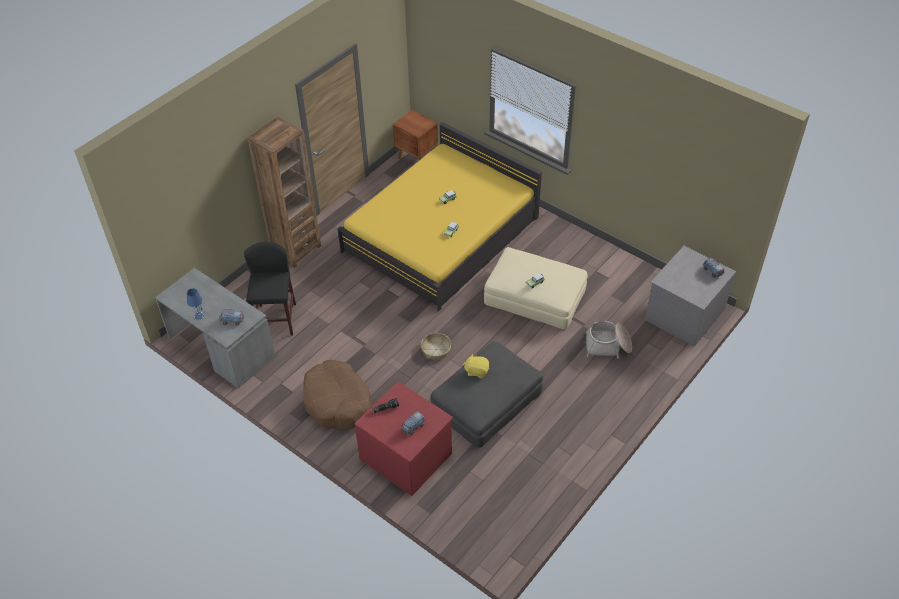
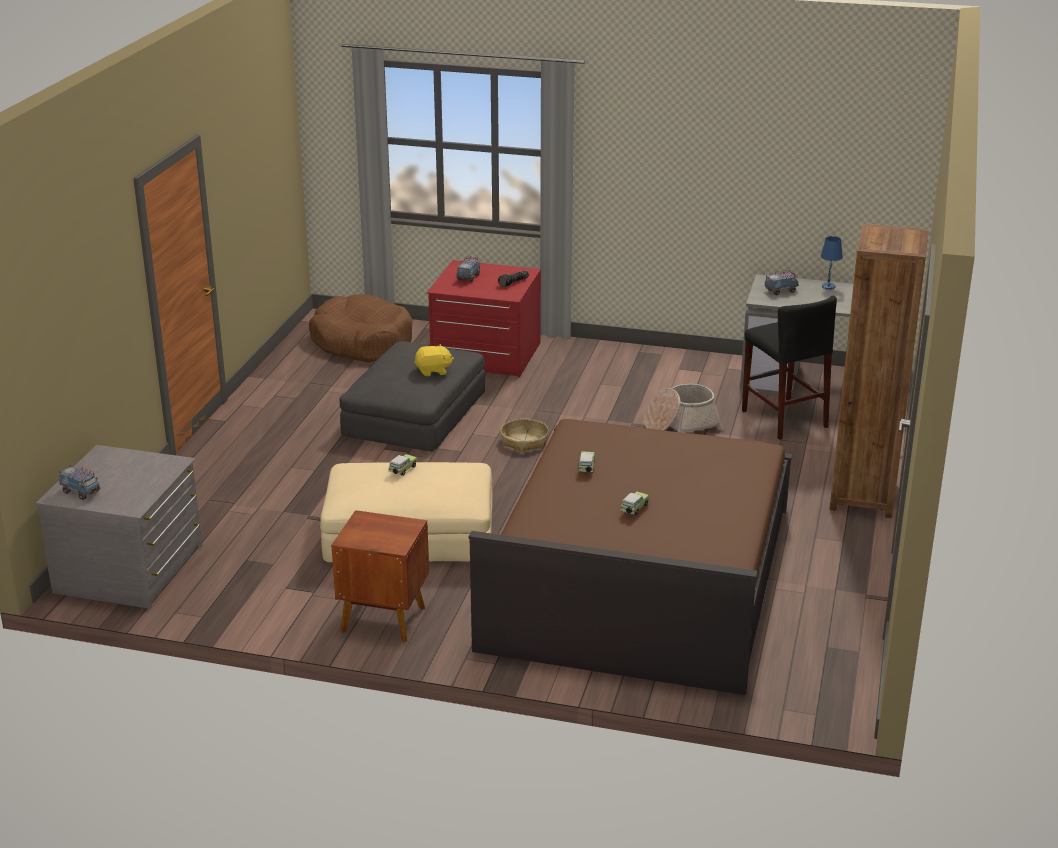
camera: 155 degrees right, 20 degrees down
(337, 402) = (612, 373): brown dog bed -> brown dog bed (362, 342)
(417, 158) = (821, 700): brown nightstand -> brown nightstand (382, 618)
(441, 235) = (639, 576): yellow bed -> brown bed
(608, 346) = (257, 502): basket -> basket (681, 425)

